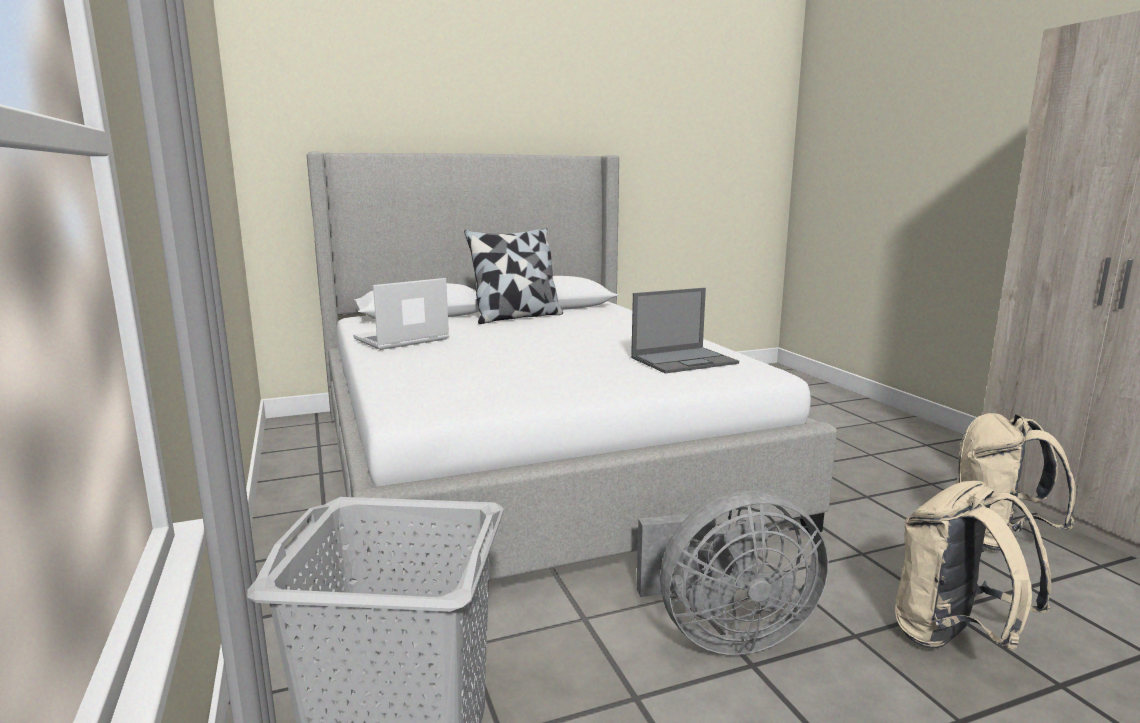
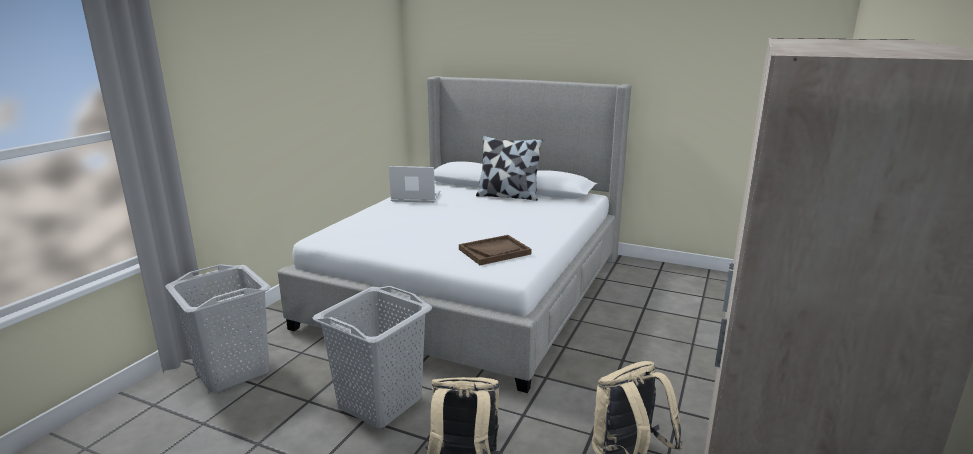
camera: 45 degrees right, 5 degrees up
(685, 360) = (494, 251): laptop -> brown tray
(724, 634) = (381, 403): grey fan -> grey laundry basket

